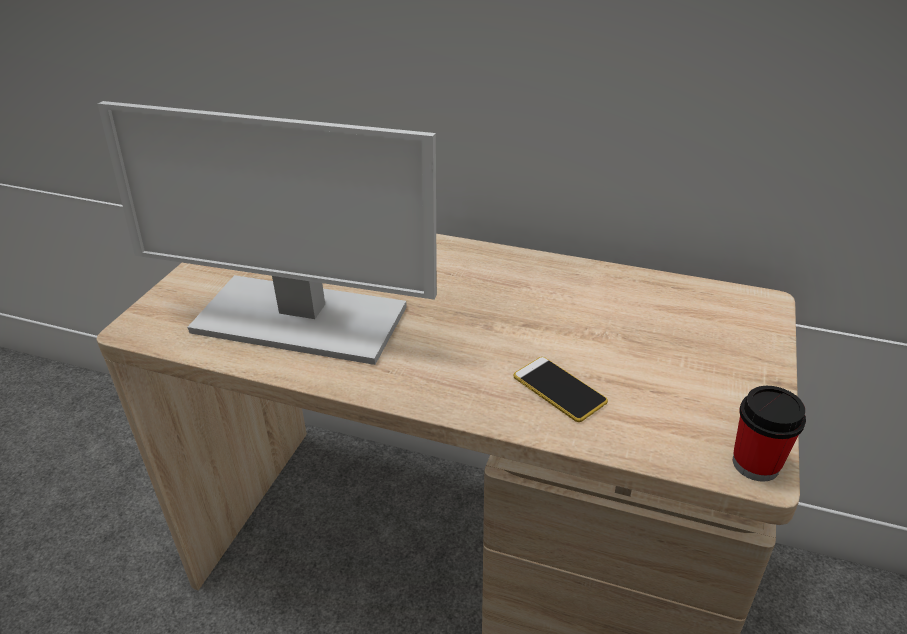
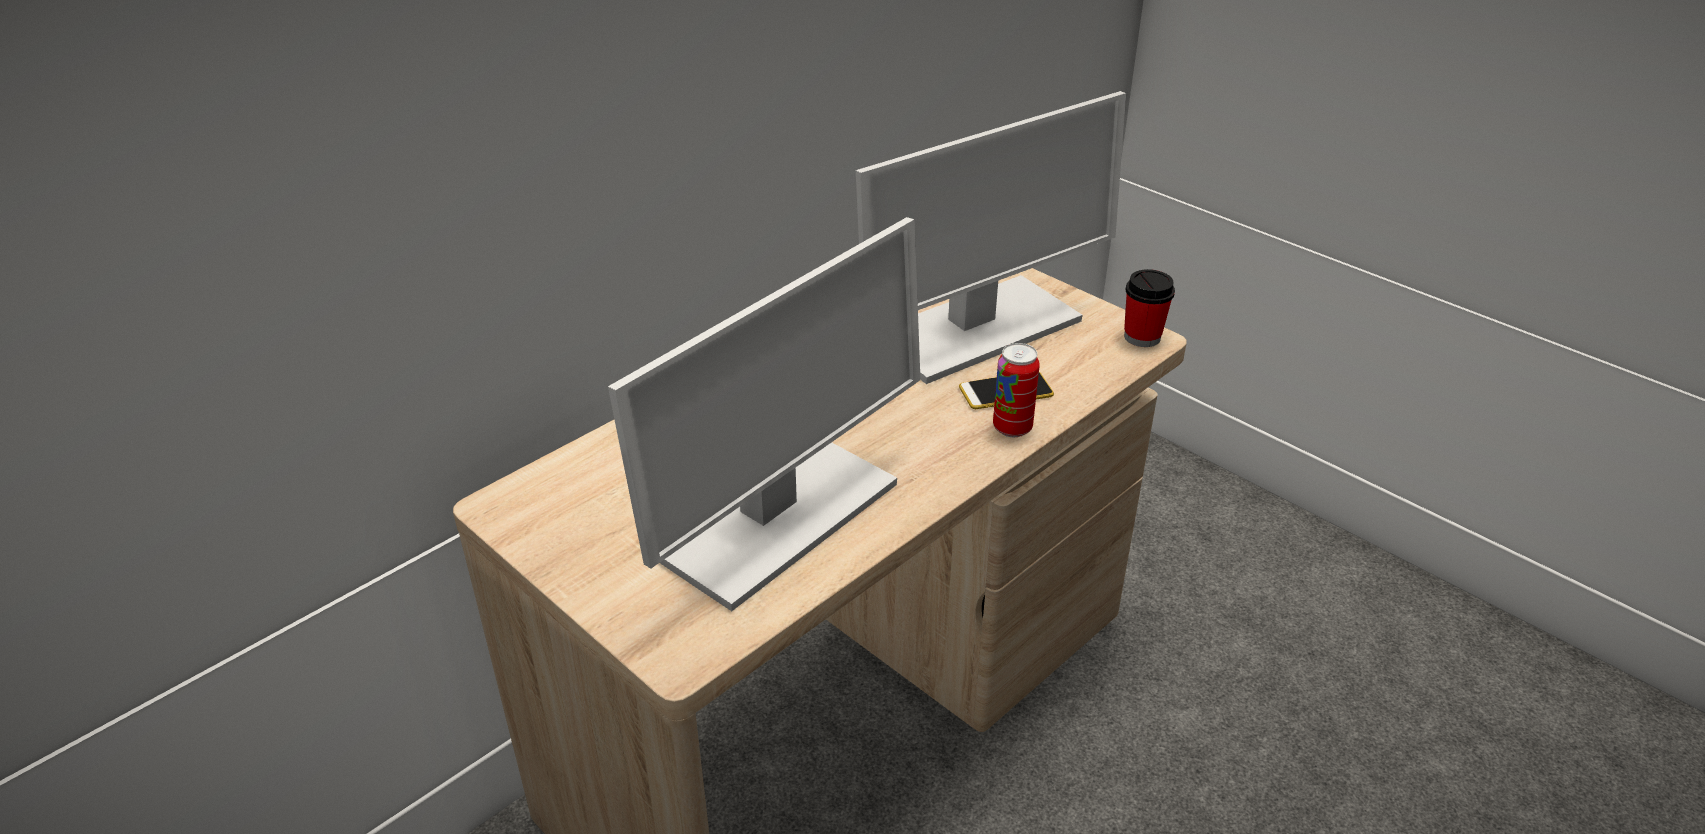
camera: 65 degrees left, 0 degrees up
(504, 409) = (1012, 428): none -> can
(640, 344) = (975, 331): none -> monitor

